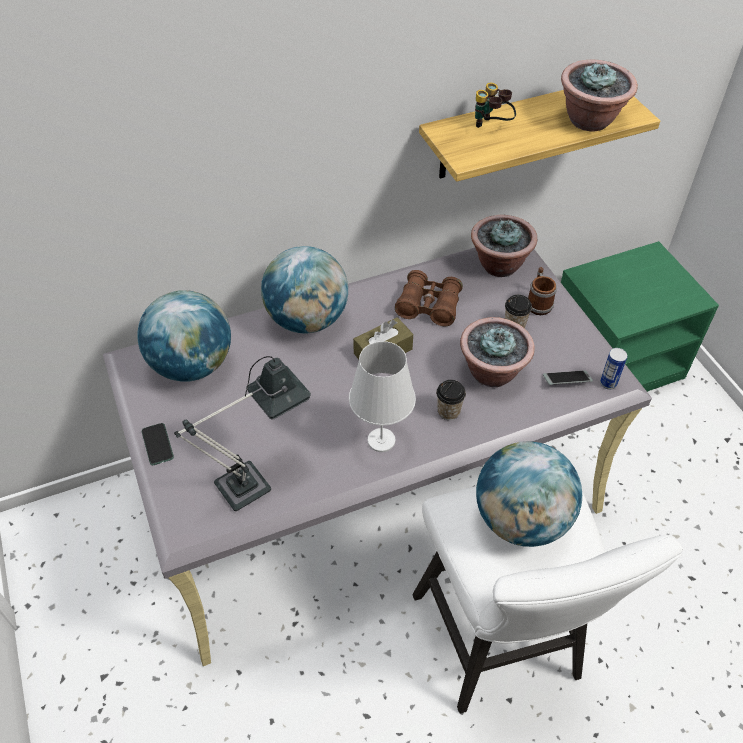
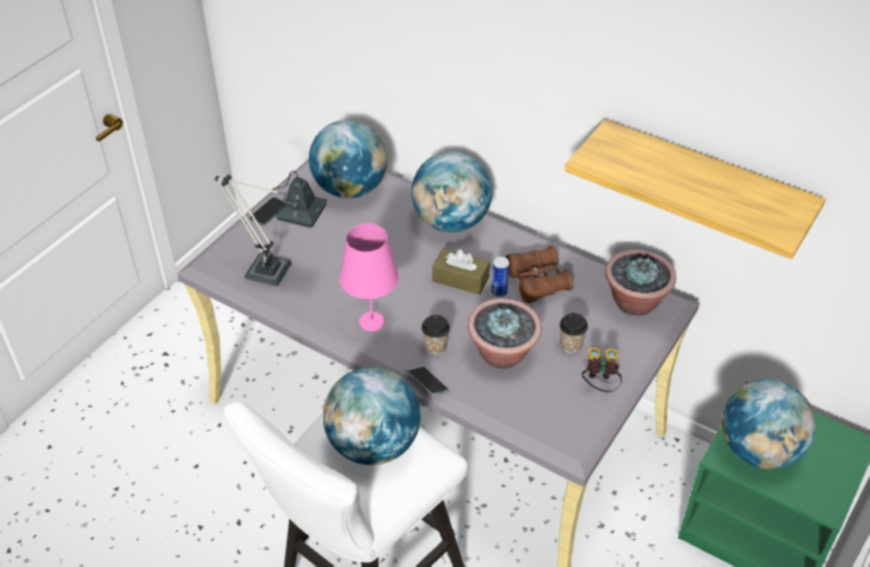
camera: 55 degrees right, 5 degrees down
(381, 440) = (372, 321): white table lamp -> pink table lamp
(491, 127) = (650, 156): binoculars -> binoculars (599, 385)
(538, 303) = (615, 348): mug -> none
(566, 380) = (540, 407): phone -> phone (427, 383)
(590, 120) = (734, 208): potted plant -> none
(608, 383) = (565, 437): can -> can (499, 292)
(629, 302) = (758, 450): none -> globe

